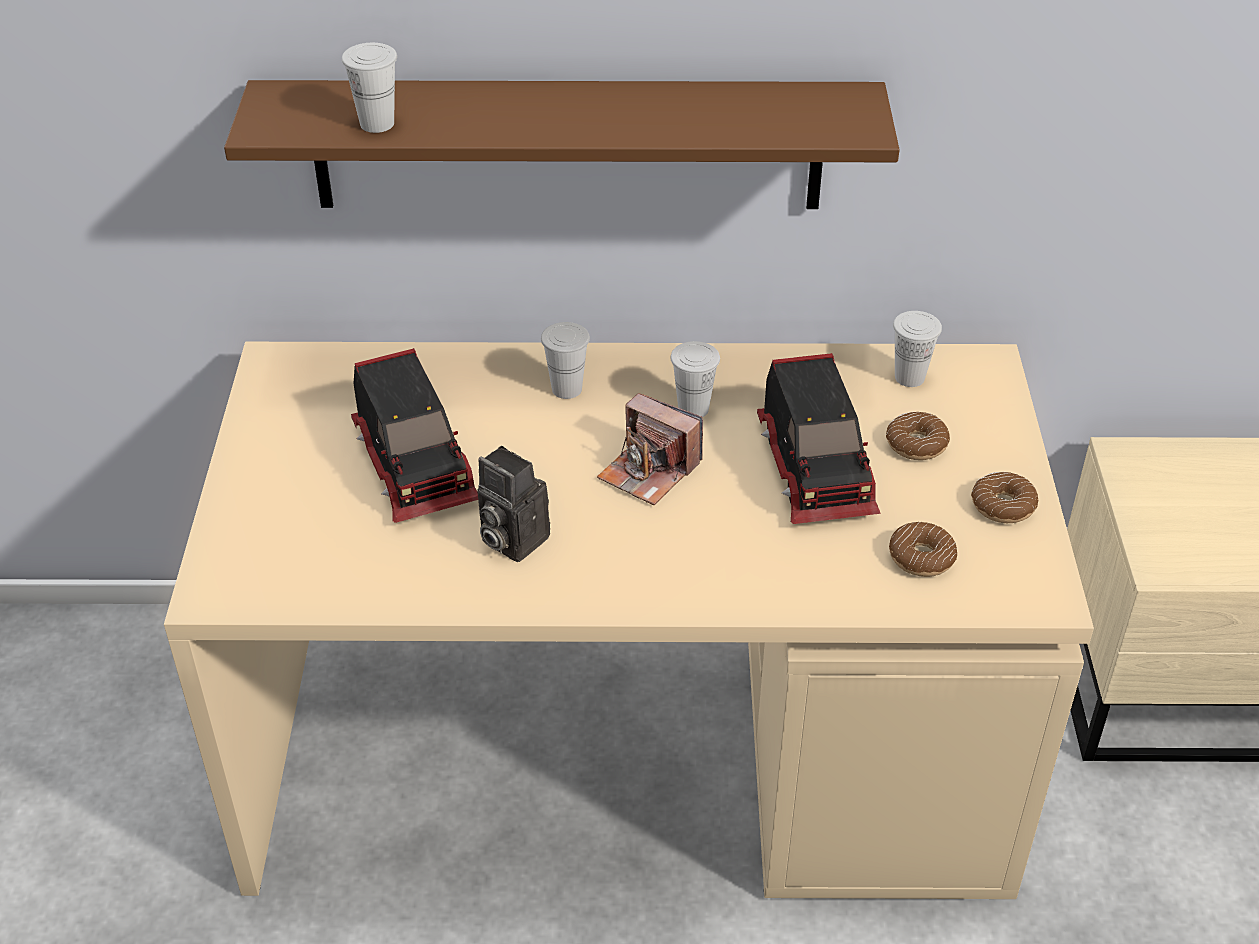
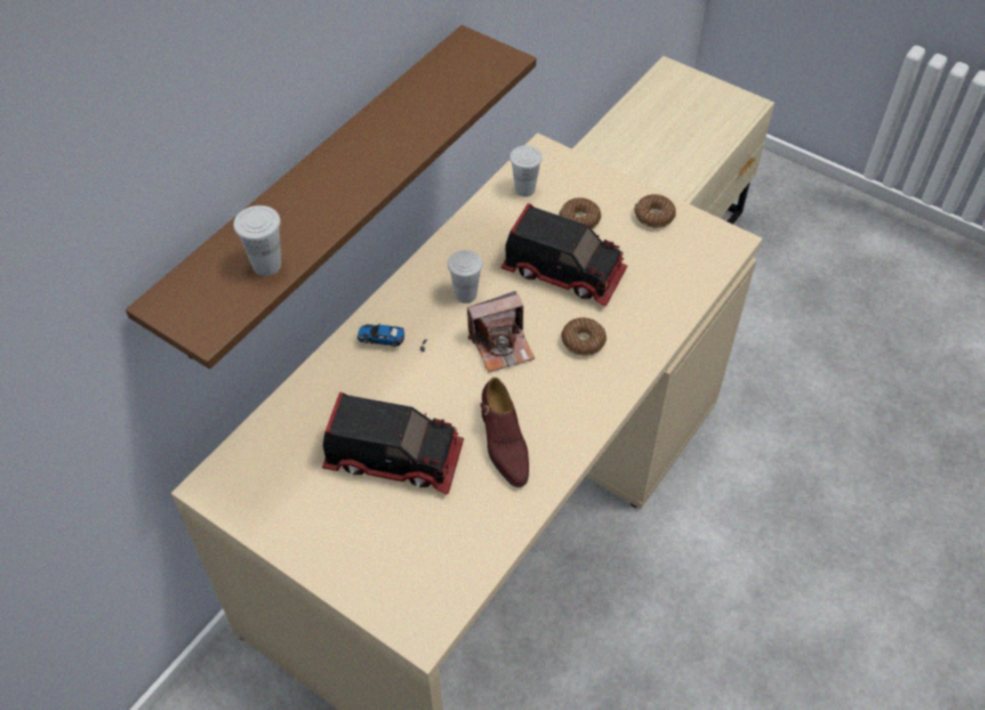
camera: 55 degrees left, 10 degrees up
(510, 539) = (503, 443): camera -> brown shoe
(566, 389) = (392, 343): white cup -> toy car
(921, 557) = (665, 271): donut -> donut (583, 341)

